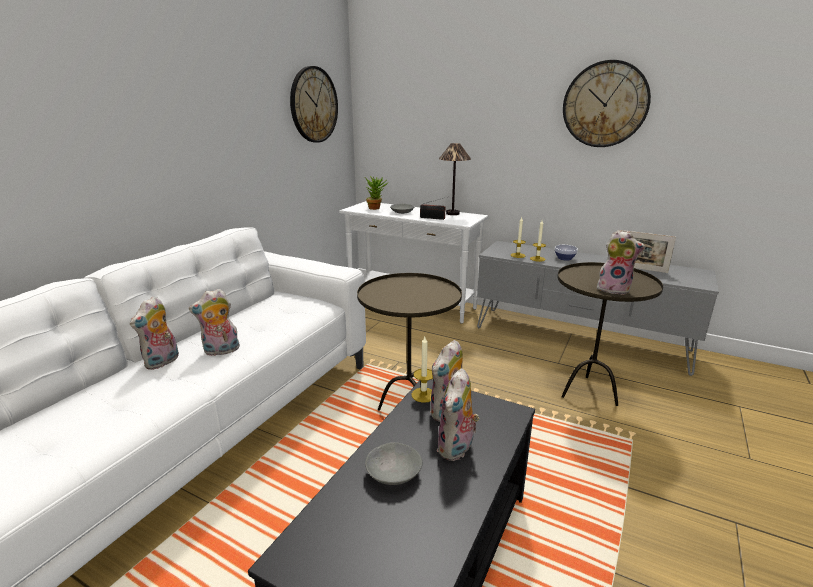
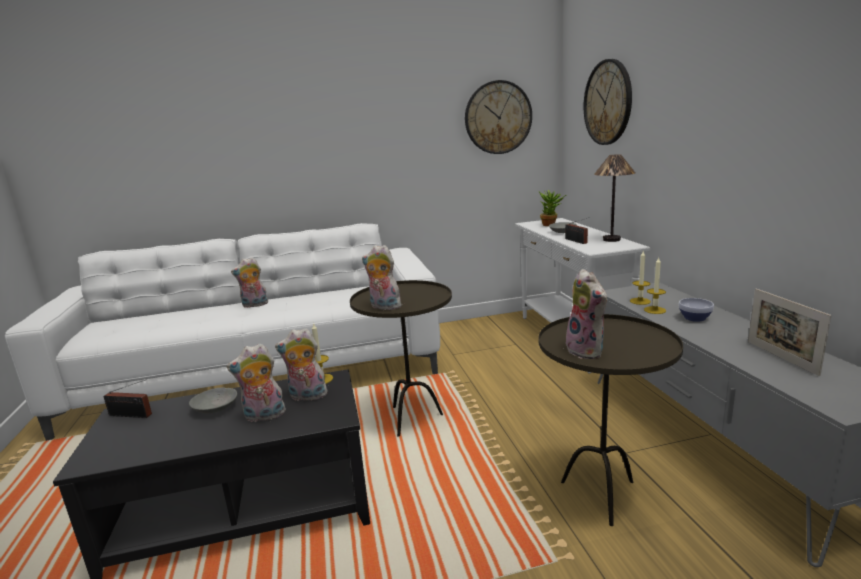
camera: 50 degrees right, 5 degrees down
(221, 351) = (285, 309): plush toy -> plush toy (383, 307)
(315, 544) = (132, 415): none -> radio
(605, 104) = (779, 95): wall clock -> wall clock (608, 102)

